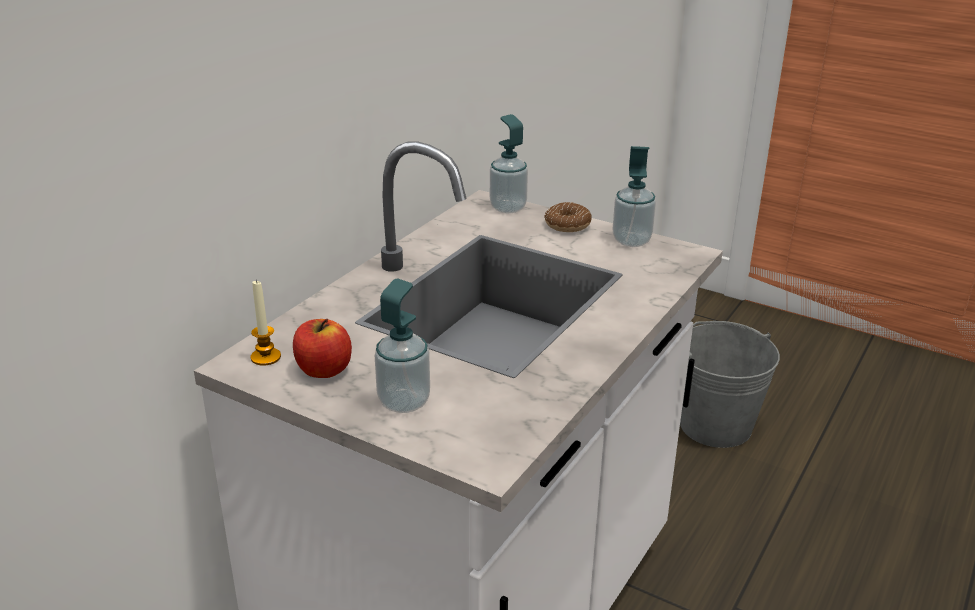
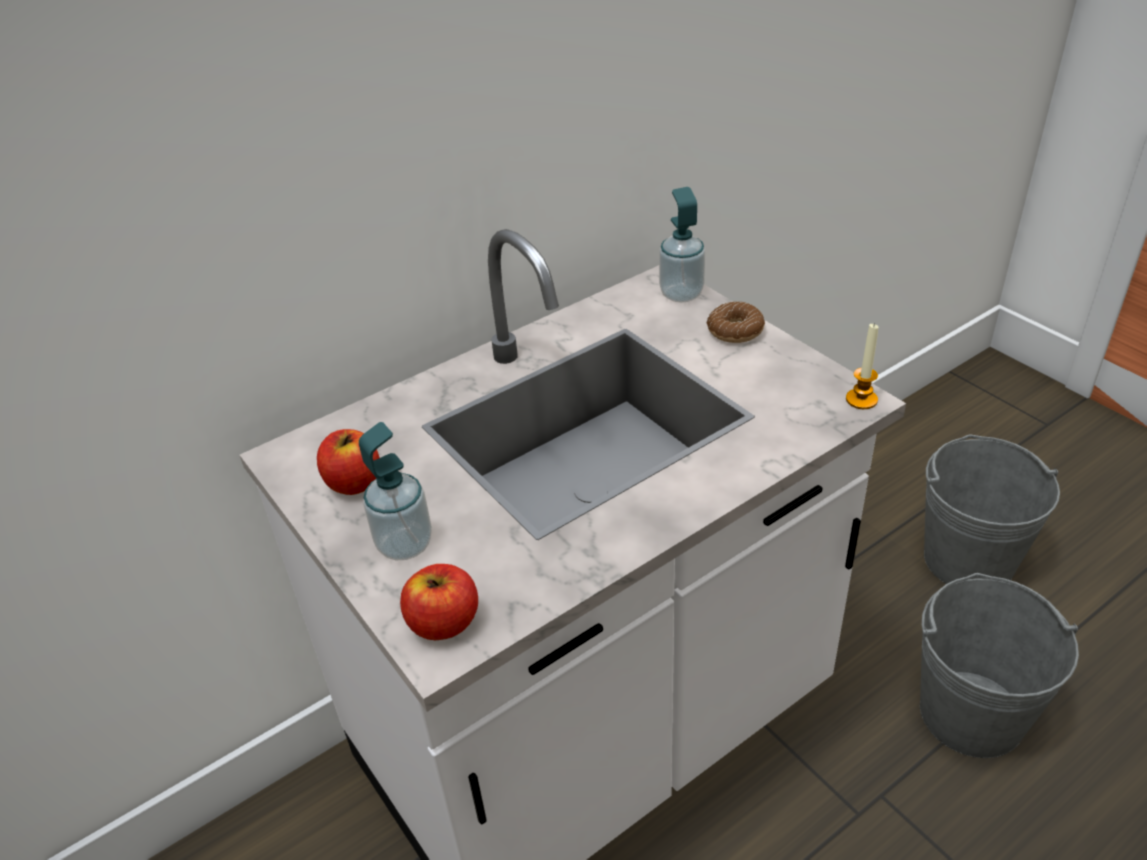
camera: 25 degrees right, 10 degrees up
(266, 357) = (311, 453): candle -> candle (861, 399)
(479, 445) = (443, 622): none -> apple
(631, 241) = (798, 368): soap dispenser -> none
(770, 531) = (971, 713): none -> grey bucket

